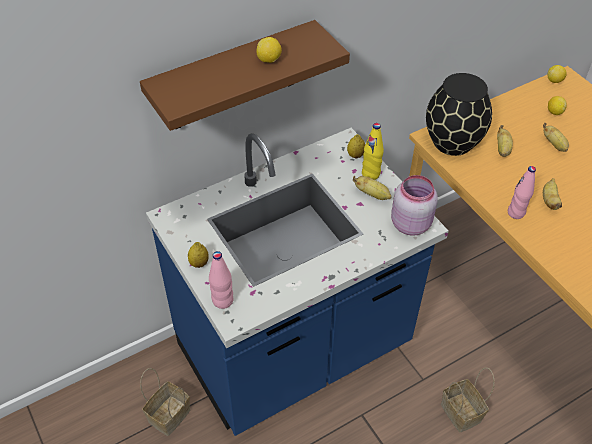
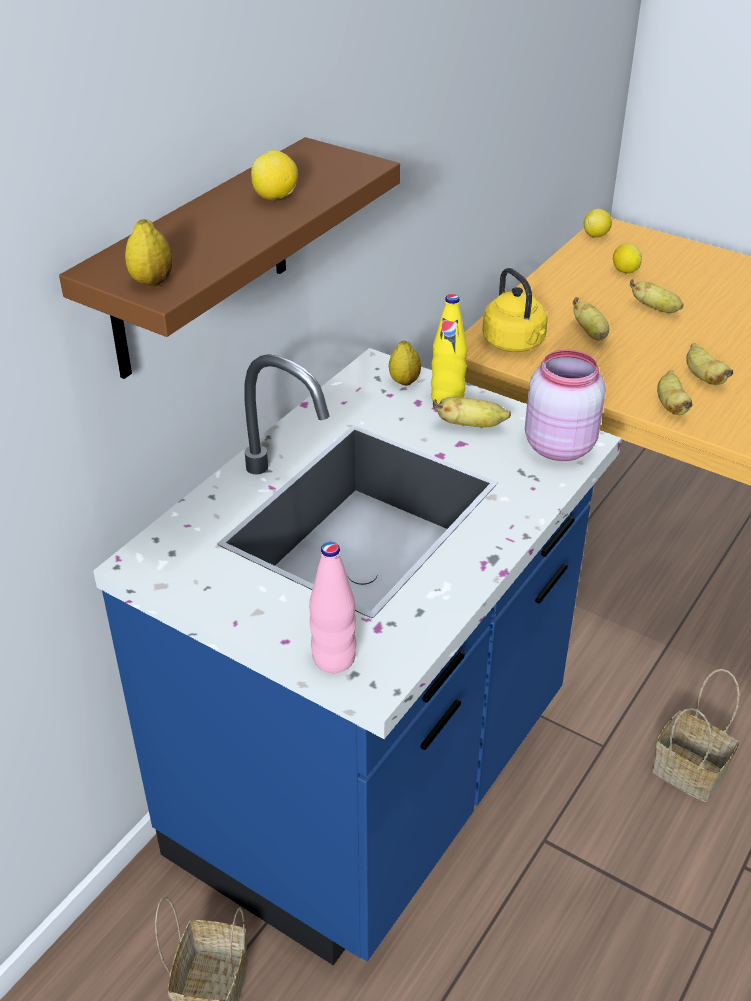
camera: 25 degrees left, 10 degrees down
(199, 263) = (249, 615): lemon -> lemon (152, 282)
(453, 142) = (515, 344): black vase -> yellow kettle
(516, 213) = (670, 405): pink bottle -> banana

